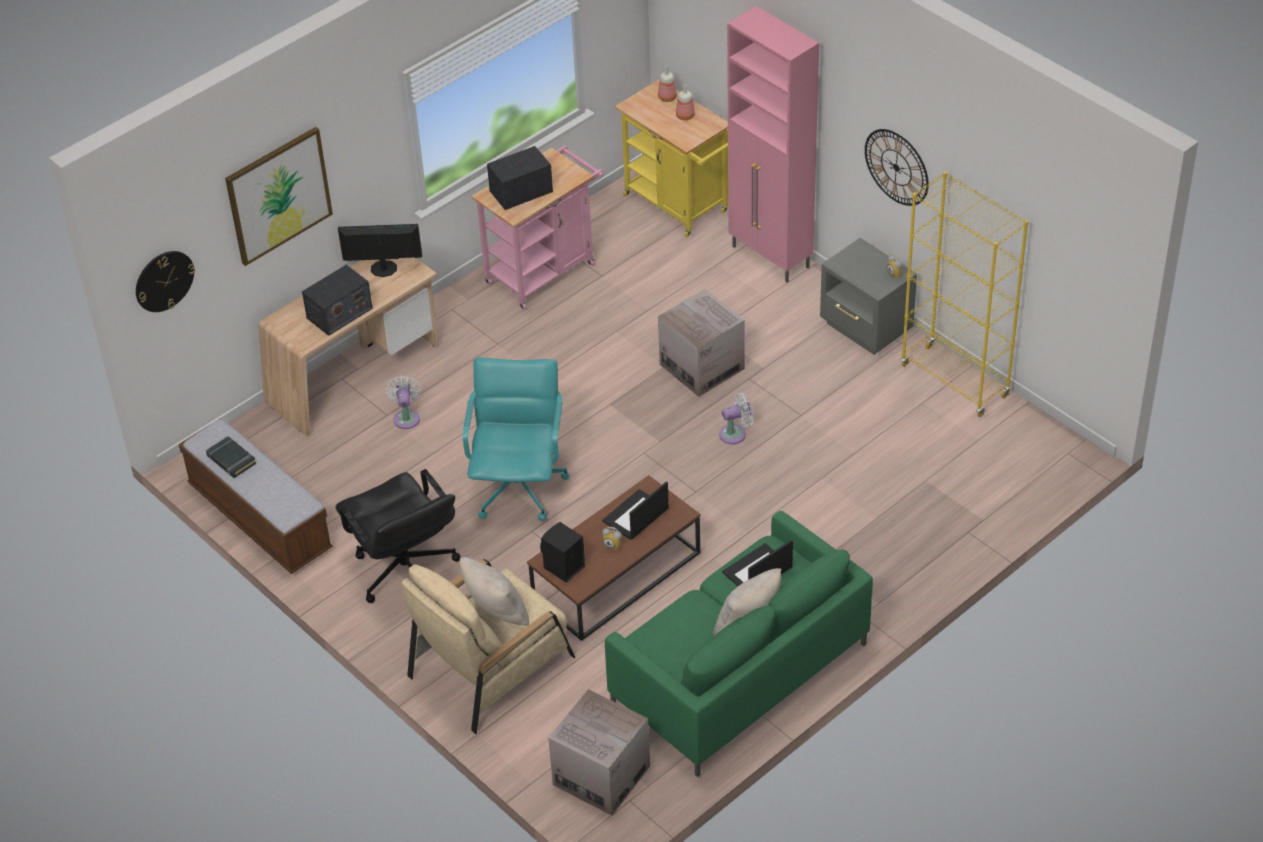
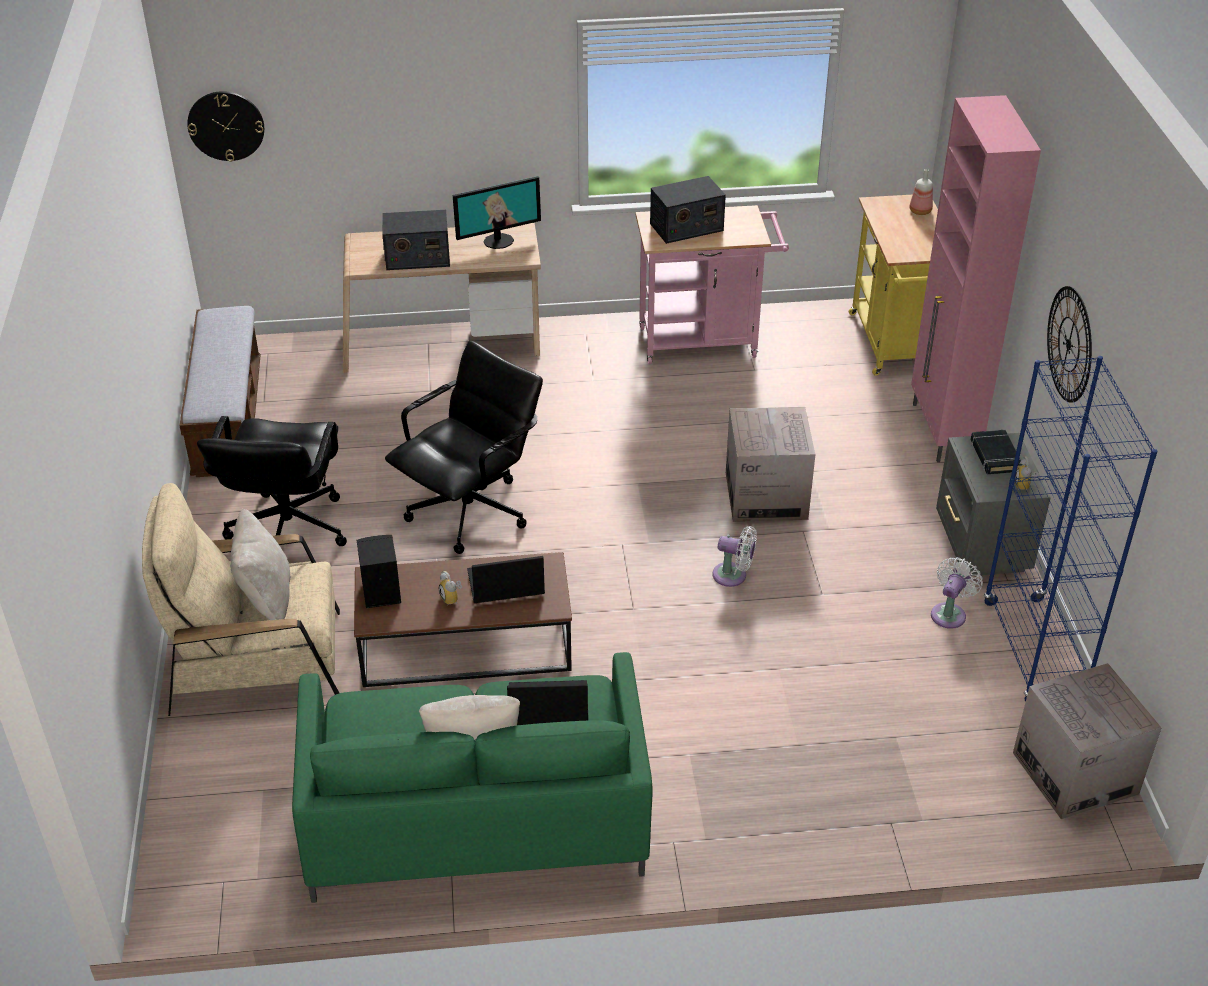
camera: 35 degrees right, 5 degrees down
(231, 460) = (214, 340): black book -> black book (994, 456)
(278, 195) = (387, 94): picture -> none
(383, 269) = (498, 241): monitor -> monitor turned 120 degrees clockwise
(406, 417) = (444, 401): white fan -> white fan (950, 613)
(518, 487) = (470, 512): turquoise office chair -> black office chair
(521, 191) = (686, 227): radio -> radio turned 150 degrees clockwise
(601, 775) = (227, 836): cardboard box -> cardboard box (1075, 773)
(684, 116) = (920, 233): bottle -> none
(955, 381) = (1033, 650): yellow bookcase -> blue bookcase

